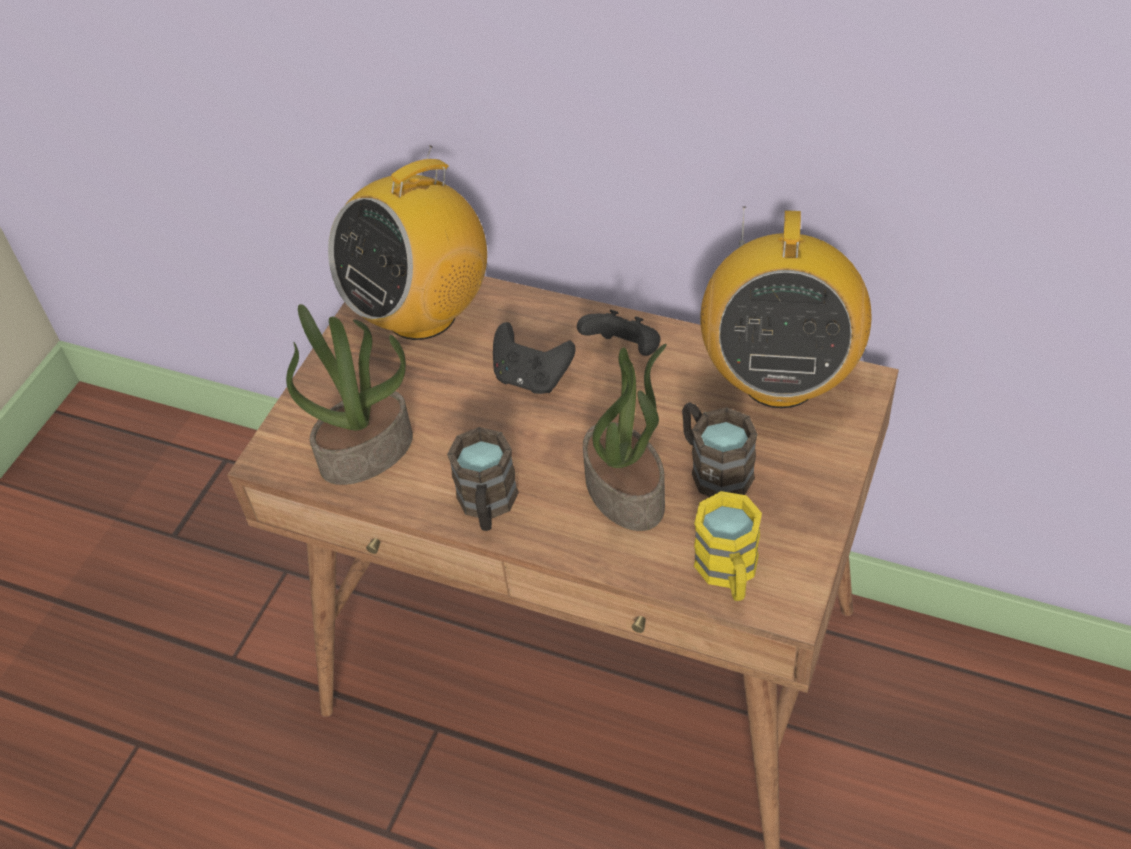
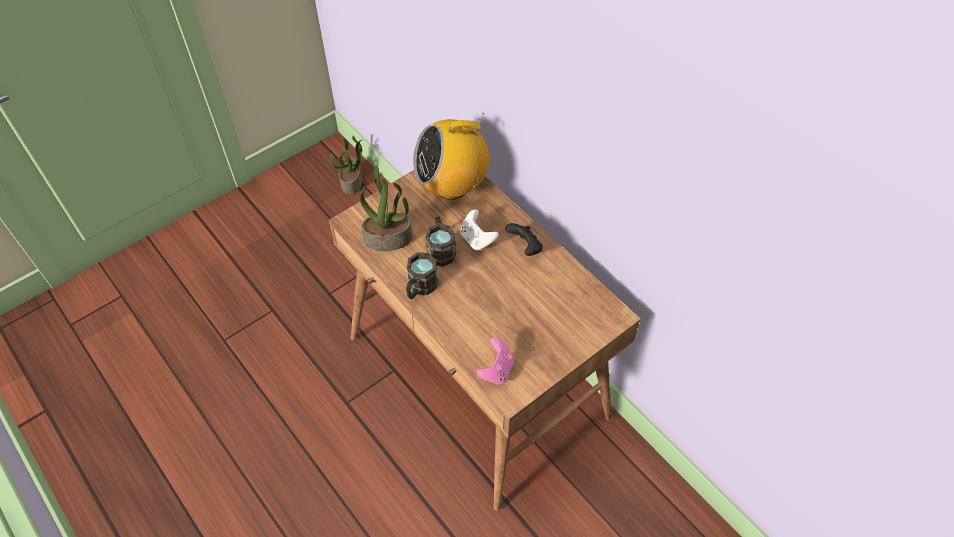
camera: 25 degrees right, 5 degrees up
(532, 378) = (477, 239): black game controller -> white game controller
(627, 492) = (480, 312): potted plant -> potted plant (352, 182)
(713, 467) = (524, 321): brown mug -> brown mug (440, 249)
(729, 573) = (496, 370): yellow mug -> pink game controller
(779, 378) = (583, 295): radio -> none

